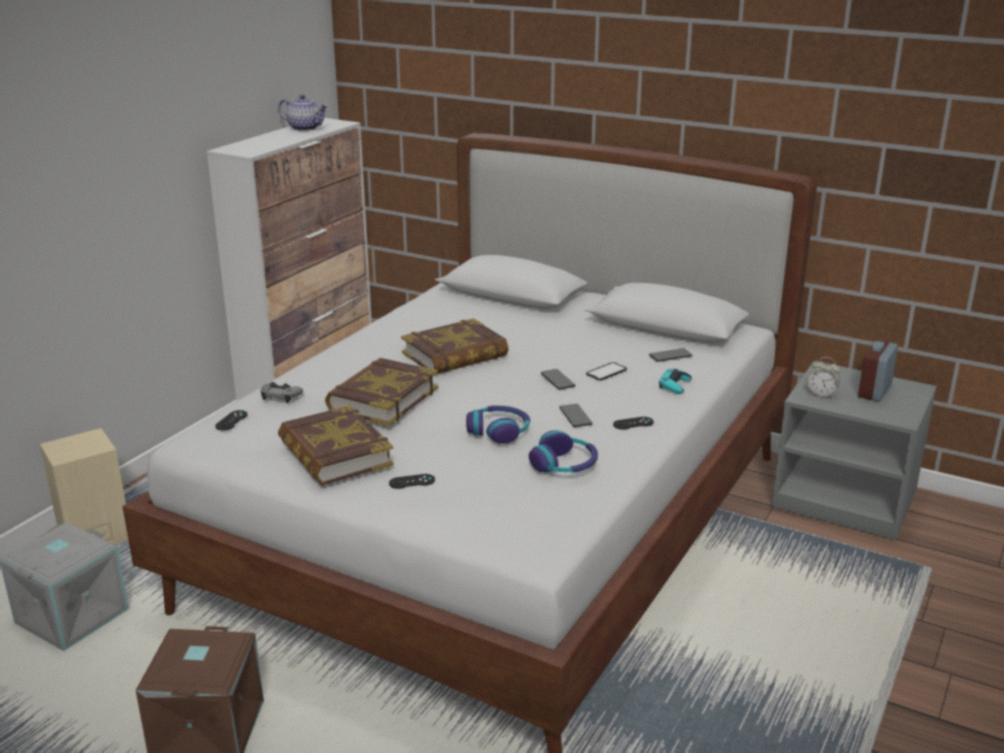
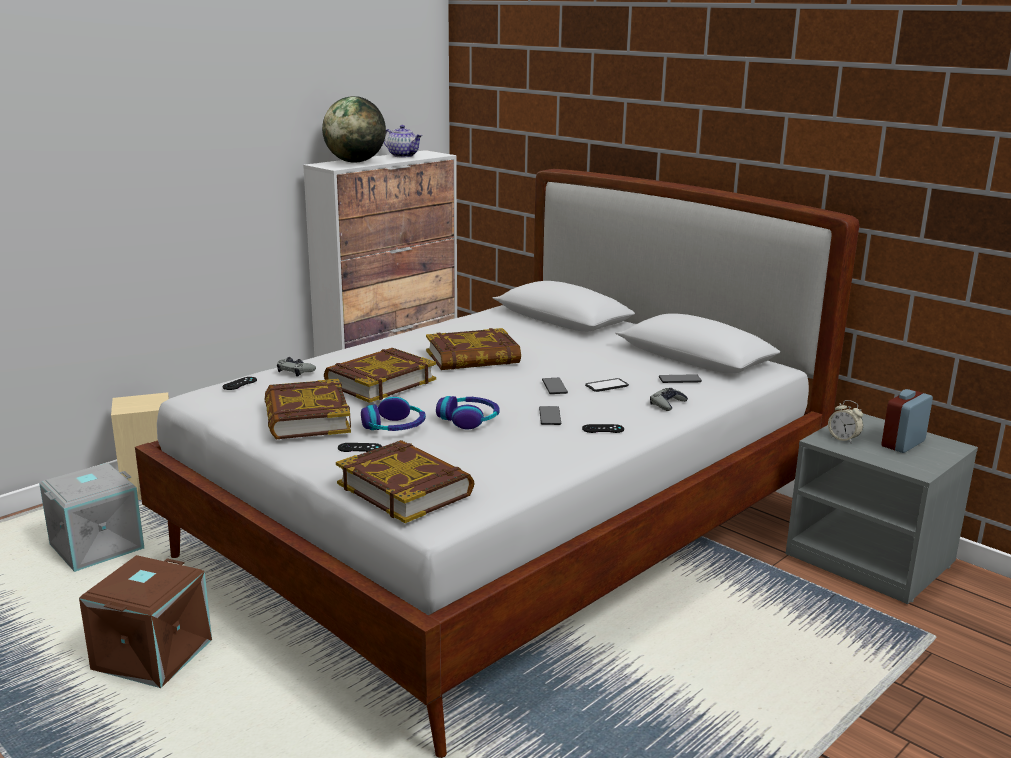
camera: 15 degrees right, 5 degrees down
(262, 142) = (355, 162): none -> globe
(490, 523) = (405, 489): none -> book
(564, 464) = (510, 452): headphones -> headphones (394, 427)
(674, 385) = (667, 403): turquoise game controller -> grey game controller

